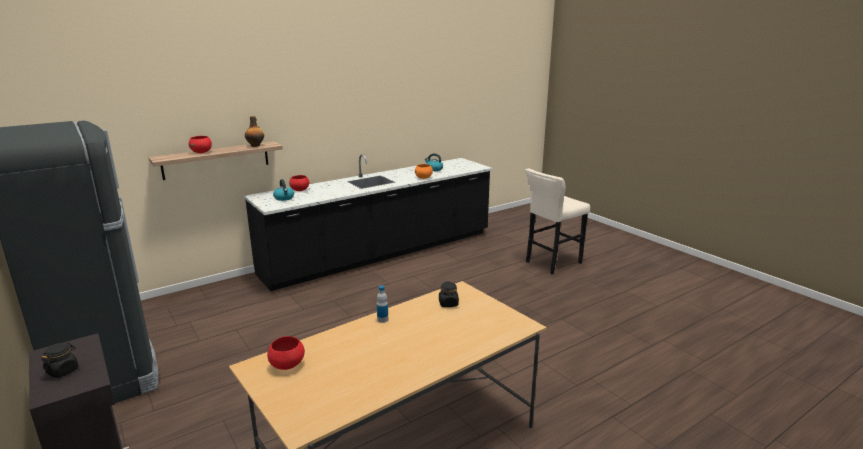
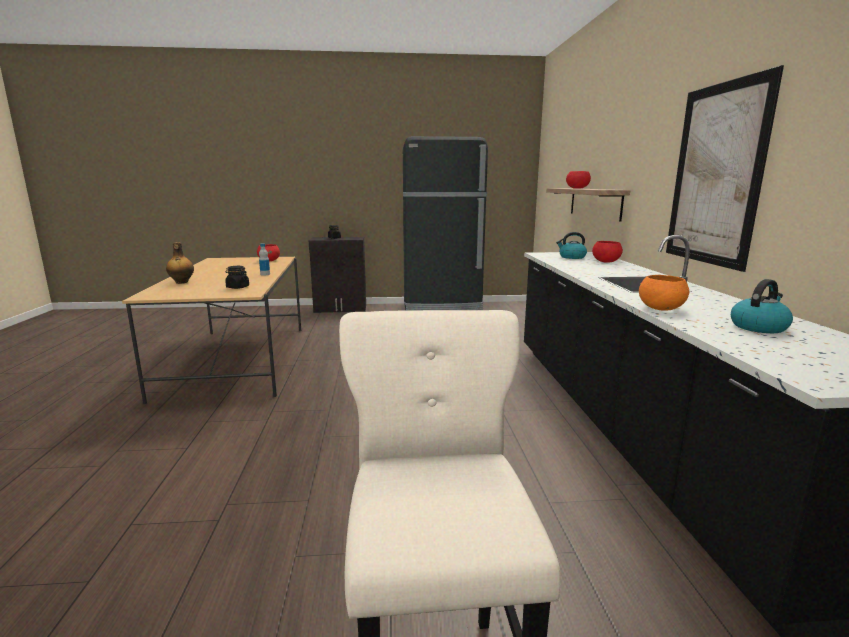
camera: 120 degrees right, 5 degrees down
(255, 145) = (602, 189): bottle -> bottle (181, 282)
(353, 123) = (715, 175): none -> picture

